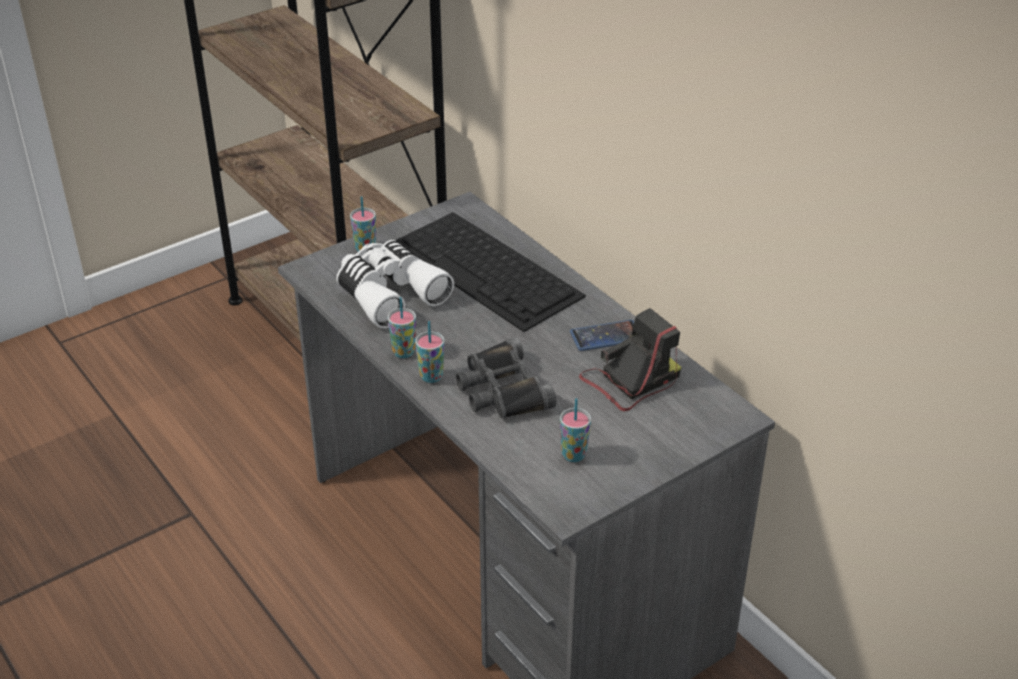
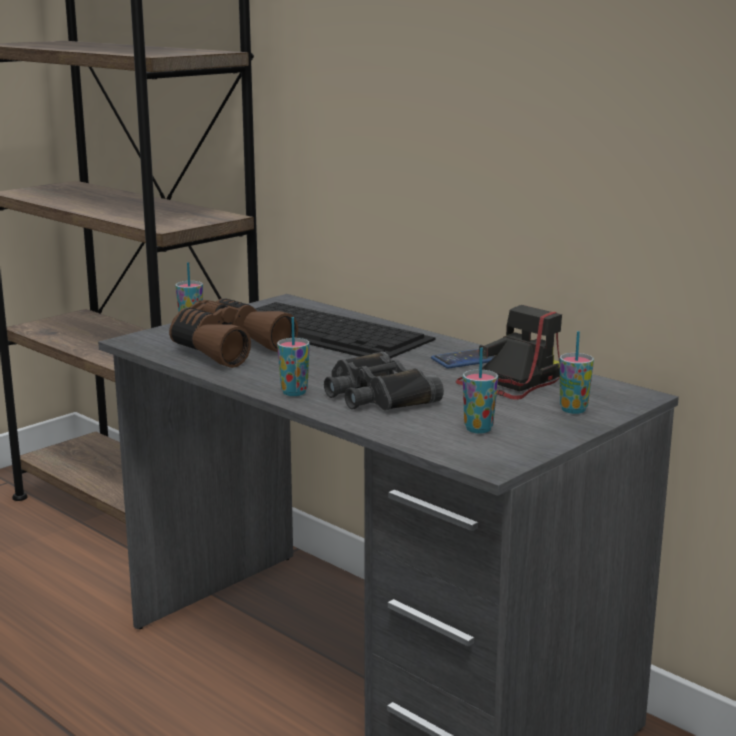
camera: 10 degrees left, 20 degrees down
(389, 293) = (227, 349): white binoculars -> brown binoculars
(404, 352) = (257, 380): cup -> cup (573, 410)

